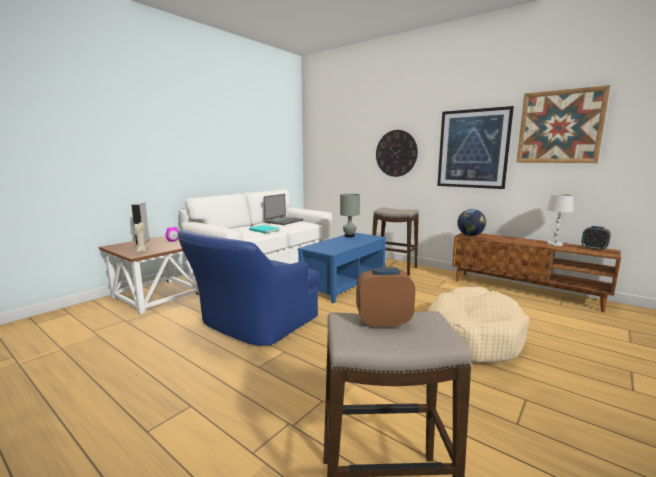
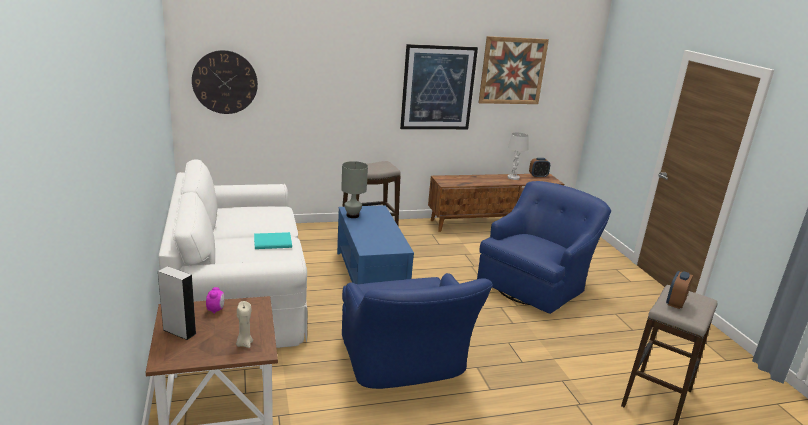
camera: 55 degrees left, 10 degrees up
(284, 221) = (240, 215): laptop -> none
(396, 153) = (346, 90): wall clock -> wall clock (225, 82)
(470, 235) = (449, 182): globe -> none
(471, 336) = (535, 284): beige dog bed -> blue armchair

